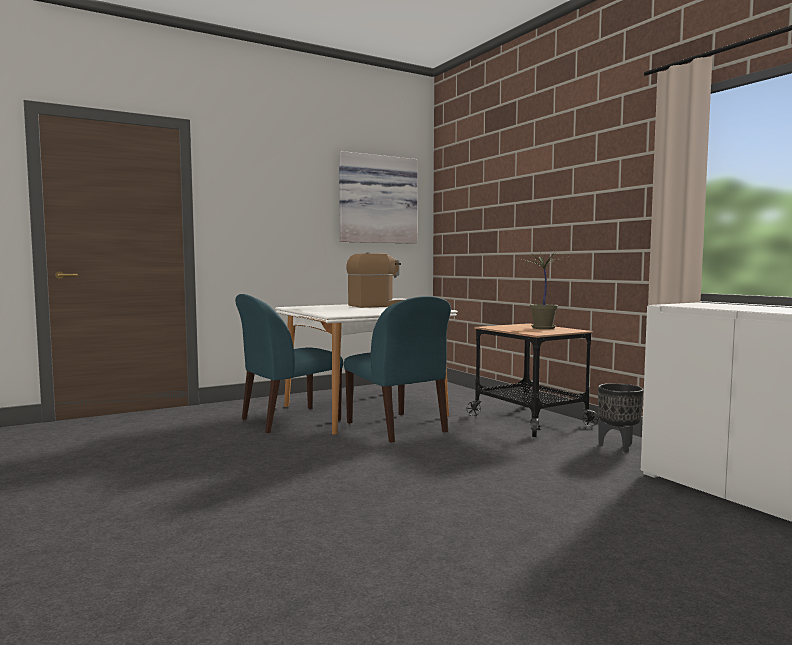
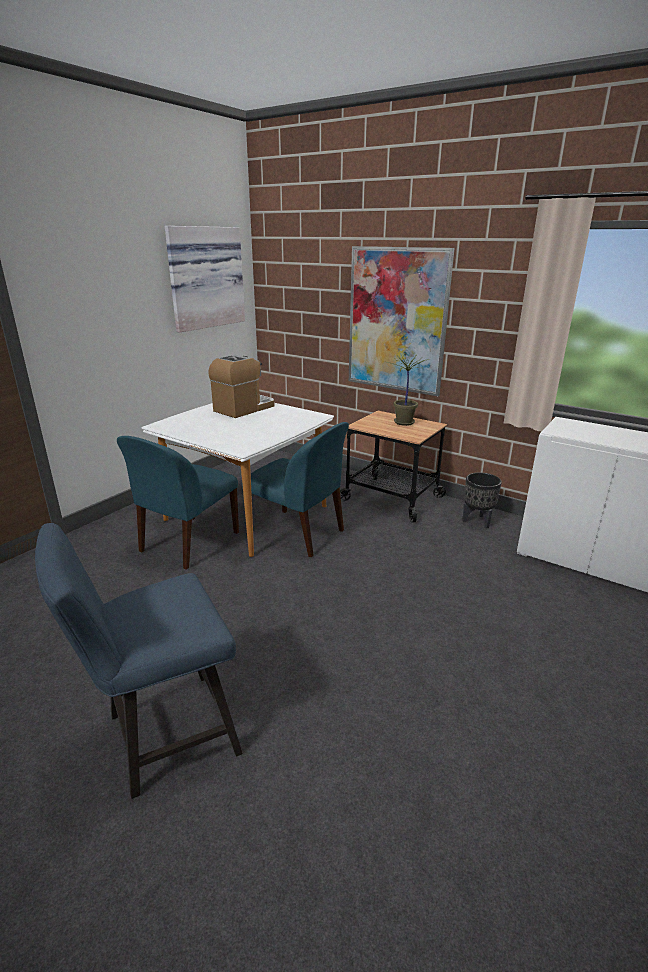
camera: 25 degrees left, 20 degrees up
(126, 512) = (163, 736): none -> blue chair
(545, 225) = (396, 321): none -> picture

